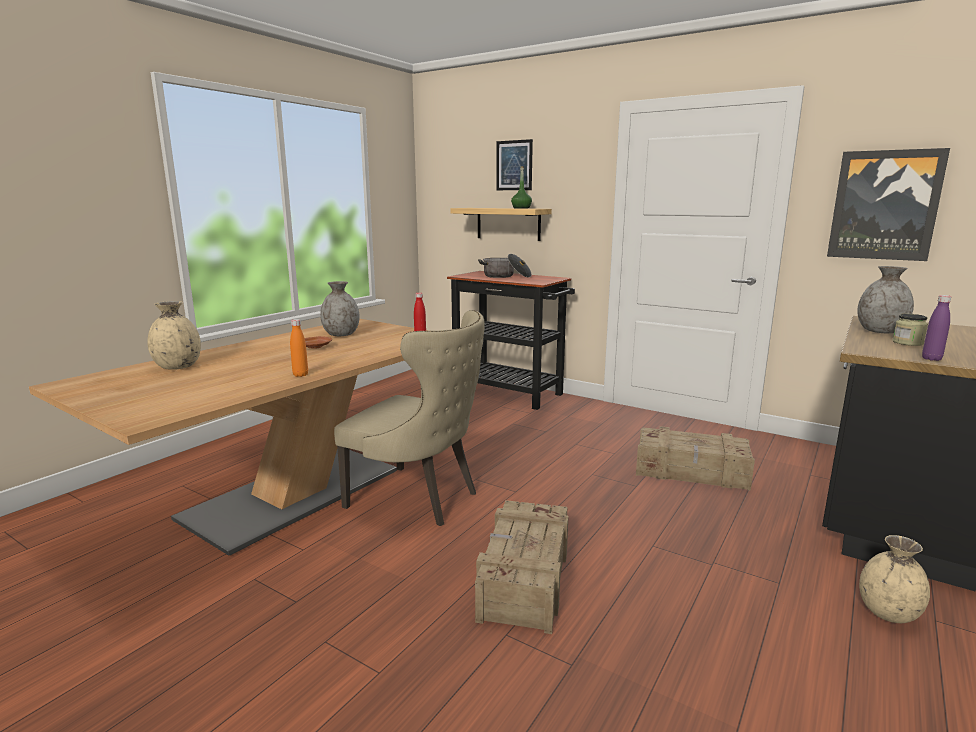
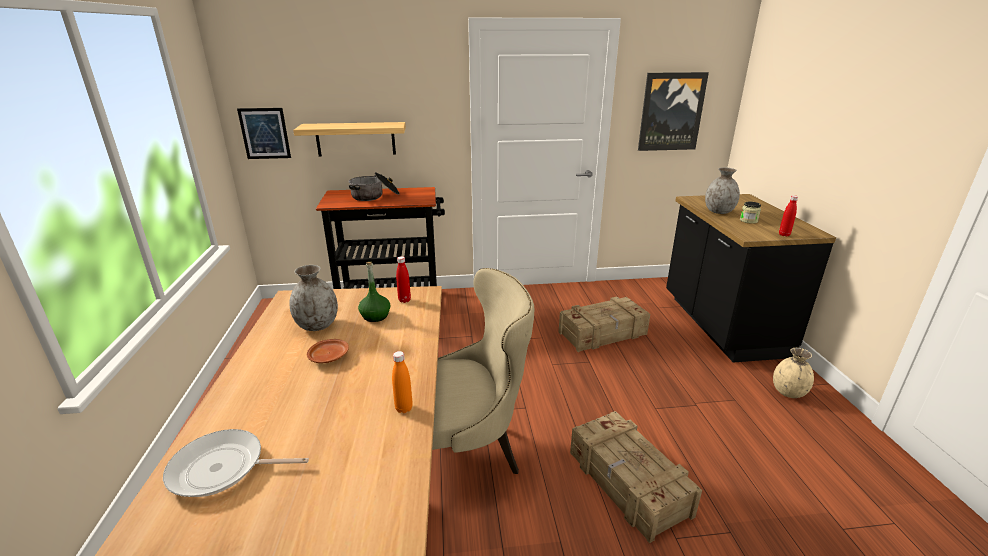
camera: 40 degrees left, 10 degrees up
(178, 367) = (222, 469): beige vase -> frying pan
(514, 165) = (355, 77): picture -> picture (265, 133)
(521, 208) = (377, 124): green bottle -> green bottle (375, 316)
(931, 359) = (784, 235): purple bottle -> red bottle

